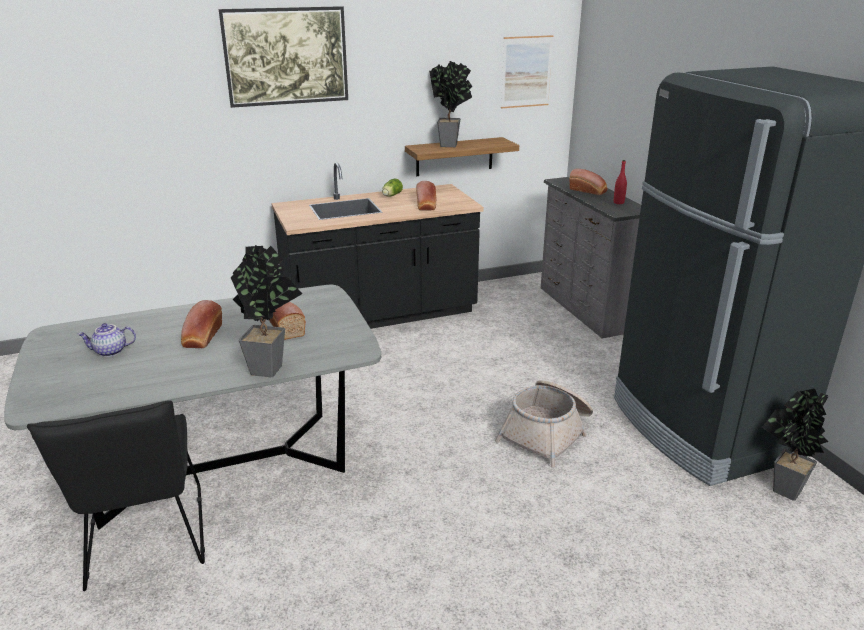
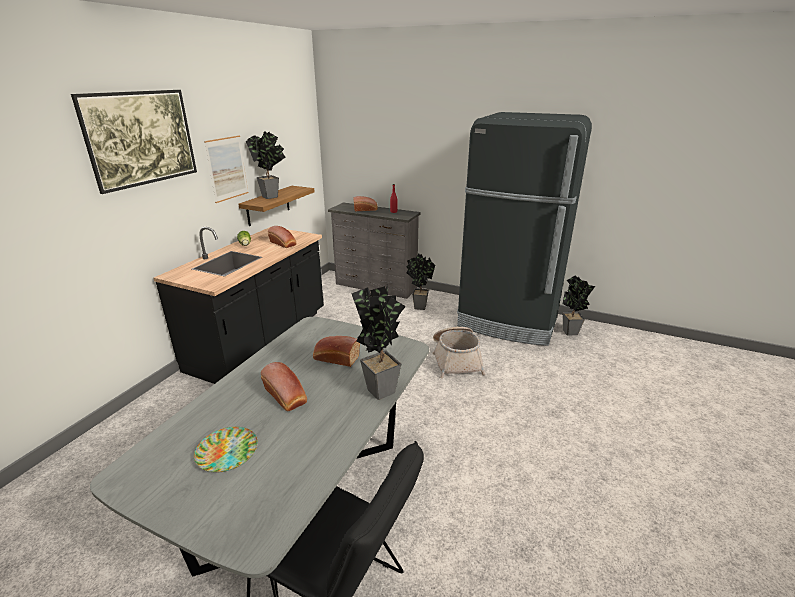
camera: 45 degrees left, 0 degrees up
(110, 352) = (228, 452): teapot -> plate
(526, 72) = (296, 136): picture -> picture (227, 168)
(602, 353) = (418, 306): none -> potted plant

